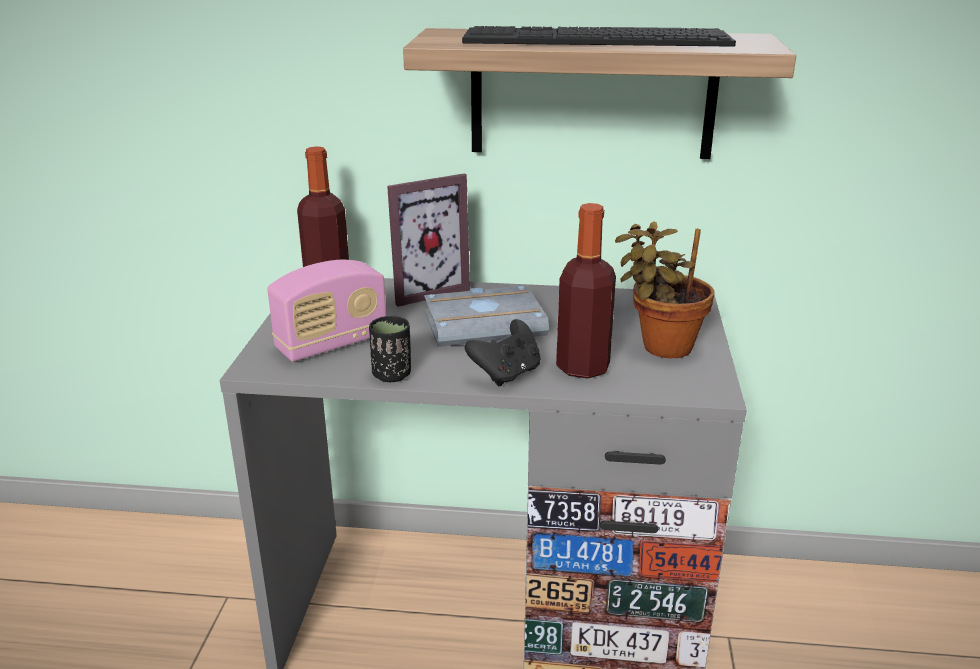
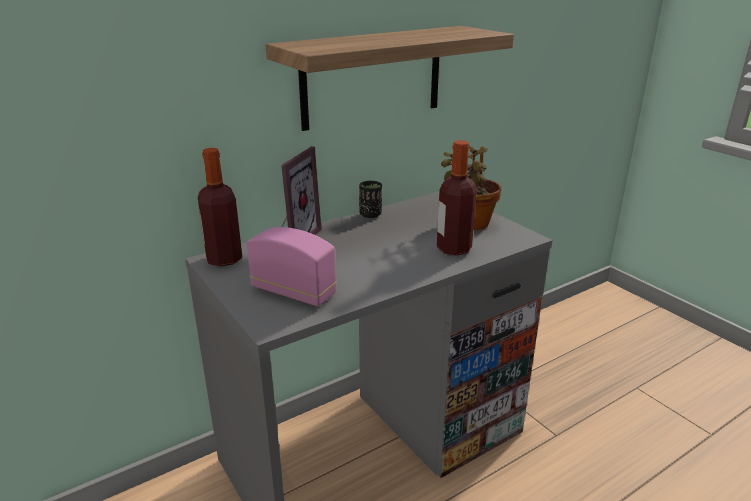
camera: 40 degrees left, 0 degrees up
(332, 343) = (293, 291): radio -> radio turned 75 degrees counterclockwise
(392, 375) = (364, 294): black cup -> black cup (370, 214)
(486, 323) = (364, 245): grey book -> none
(507, 374) = (424, 267): black game controller -> none
(596, 38) = (395, 37): keyboard -> none

